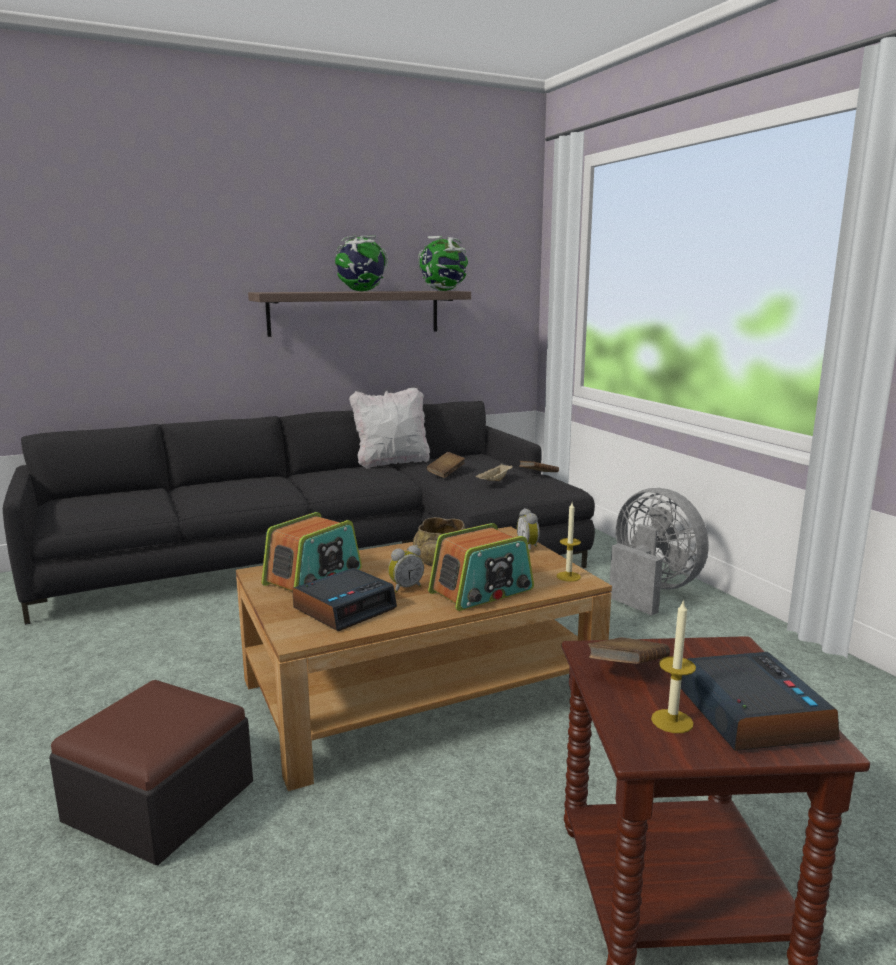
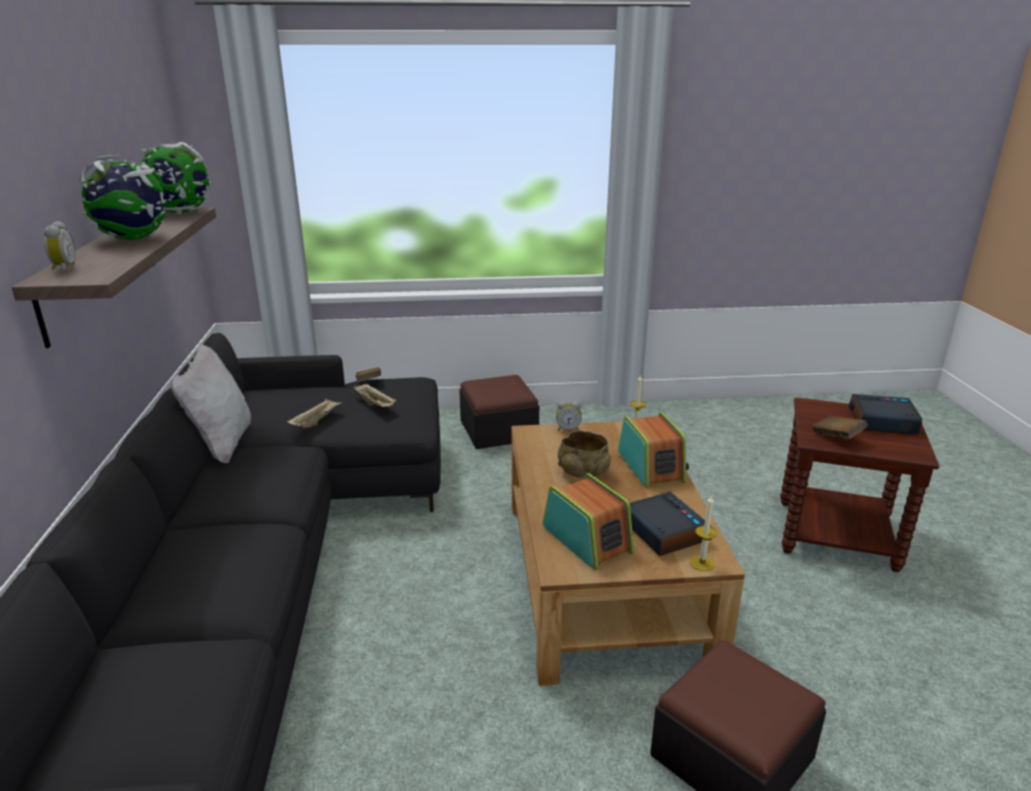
camera: 70 degrees left, 10 degrees up
(405, 588) = (631, 497): alarm clock -> alarm clock (63, 268)
(446, 473) = (316, 421): brown book -> beige tray
(650, 590) = (498, 430): grey fan -> ottoman
(672, 721) = (891, 440): candle -> candle (702, 563)

